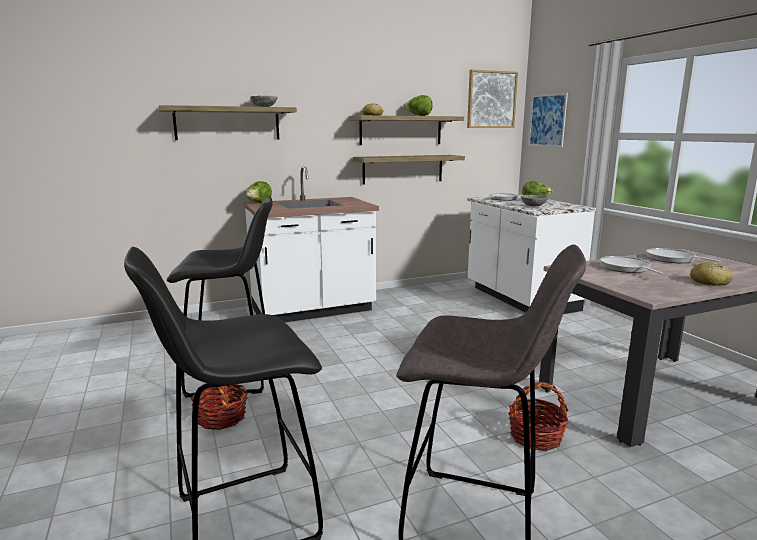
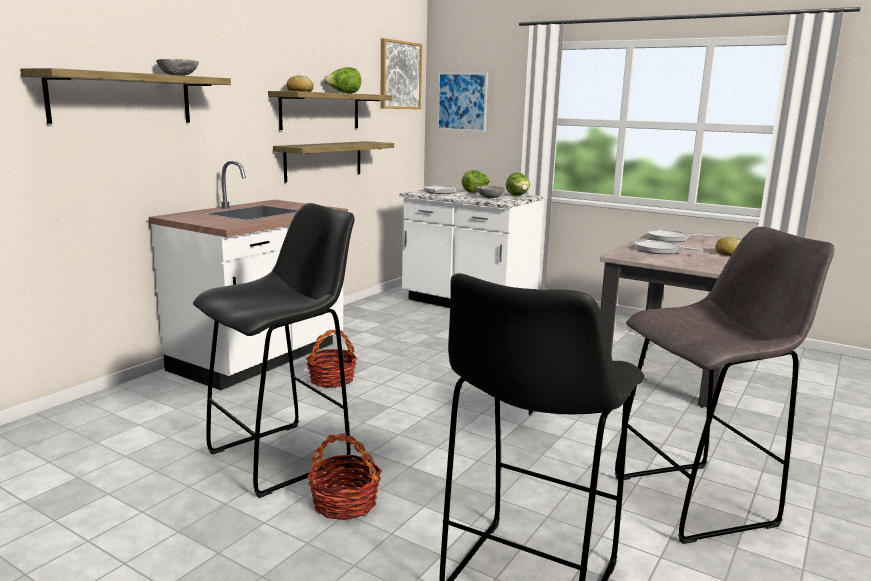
camera: 35 degrees left, 0 degrees up
(258, 203) = (179, 216): lettuce -> lettuce (518, 196)
(535, 437) = (647, 422): basket -> basket (331, 380)

